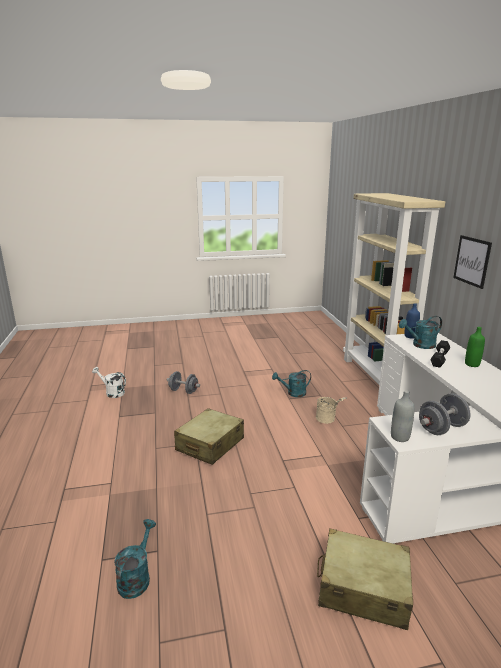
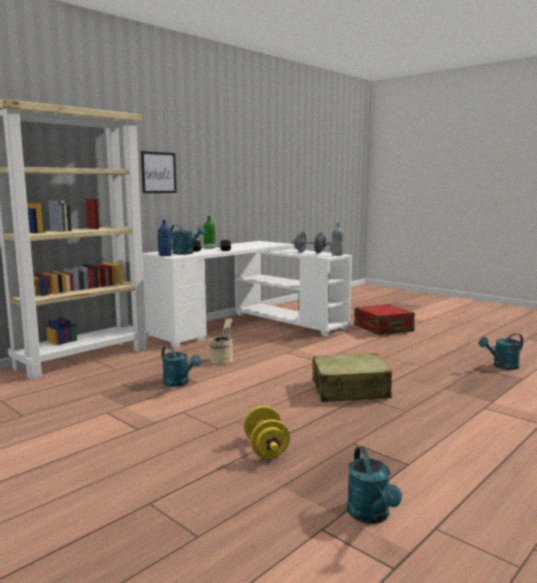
camera: 125 degrees left, 10 degrees down
(112, 392) = (371, 516): white watering can -> turquoise watering can
(183, 391) = (266, 449): grey dumbbell -> yellow dumbbell
(363, 588) = (383, 329): beige suitcase -> red suitcase

